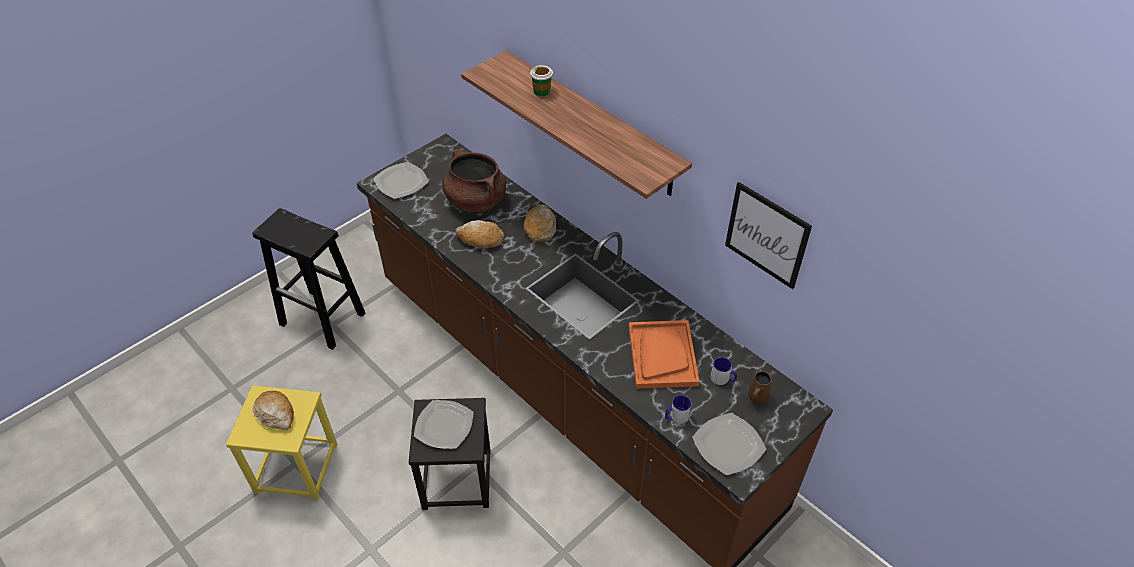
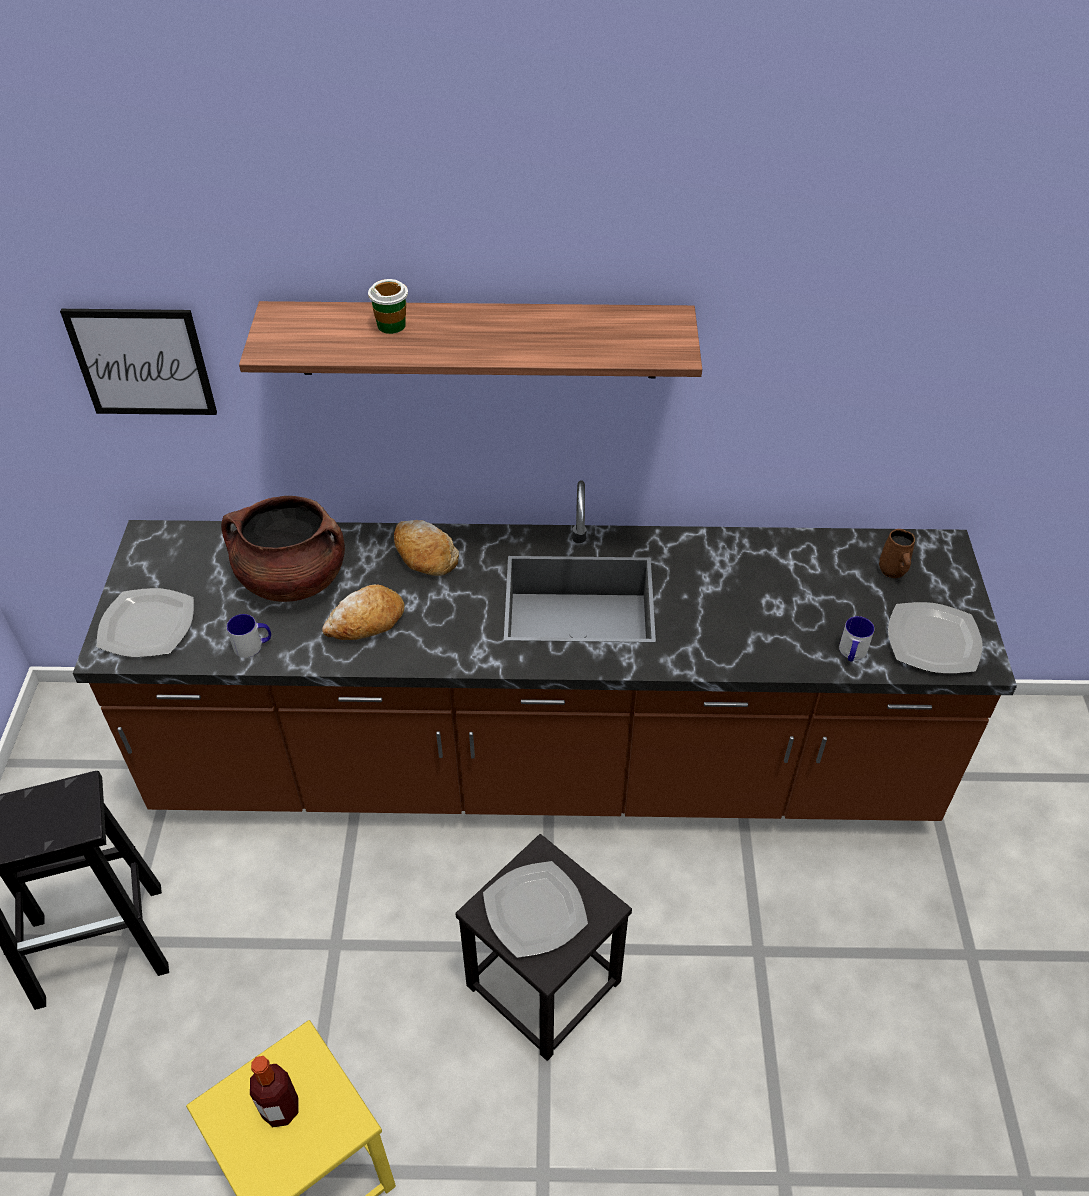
camera: 45 degrees left, 0 degrees up
(276, 414) = (280, 1109): bread -> bottle
(662, 355) = (752, 599): orange tray -> none
(723, 379) = (840, 577): mug -> mug (253, 646)
(766, 235) = (839, 347): picture -> picture (142, 362)

